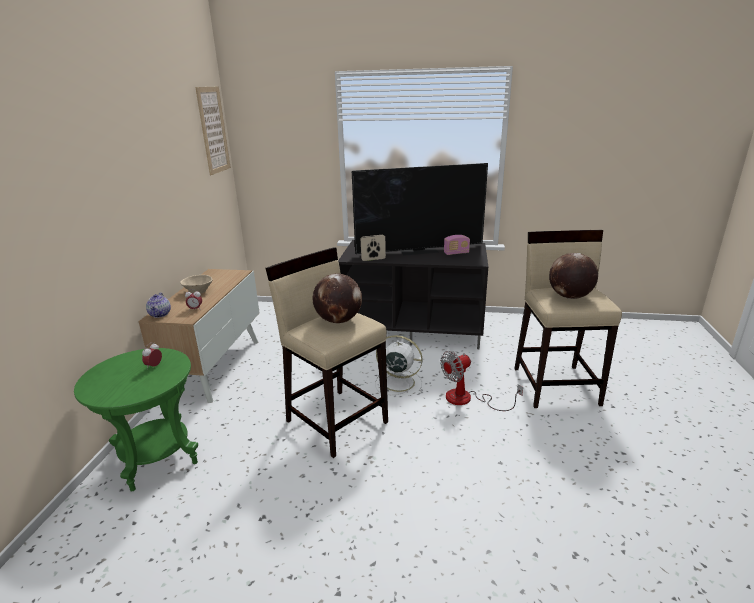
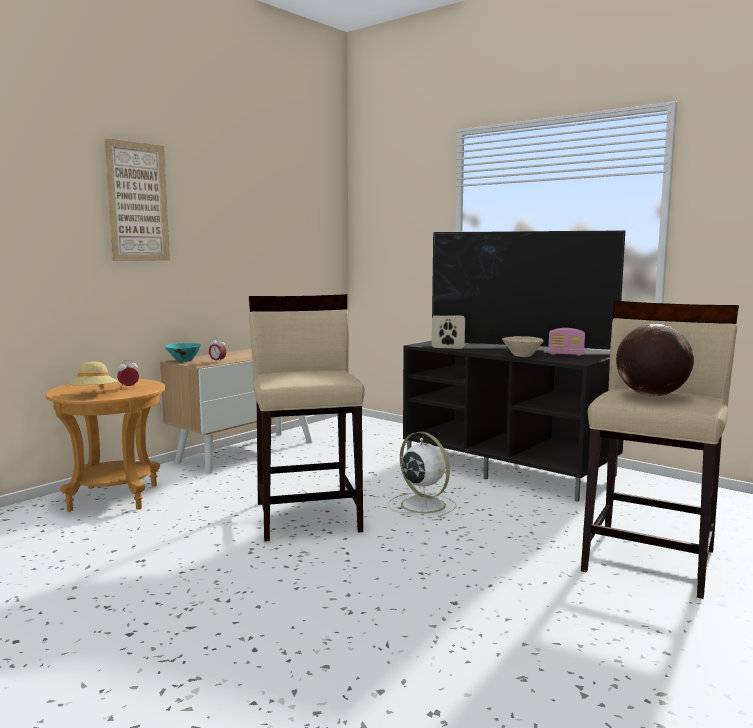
camera: 30 degrees right, 15 degrees down
(135, 387) = (94, 394): none -> beige hat
(157, 458) = (114, 497): green side table -> brown side table
(160, 314) = (184, 360): teapot -> turquoise bowl
(198, 292) = (241, 354): beige bowl -> beige bowl (521, 355)
(213, 130) = (324, 198): picture -> picture (137, 202)
(338, 320) = (316, 372): globe -> none
(468, 399) = (492, 539): fan -> none

